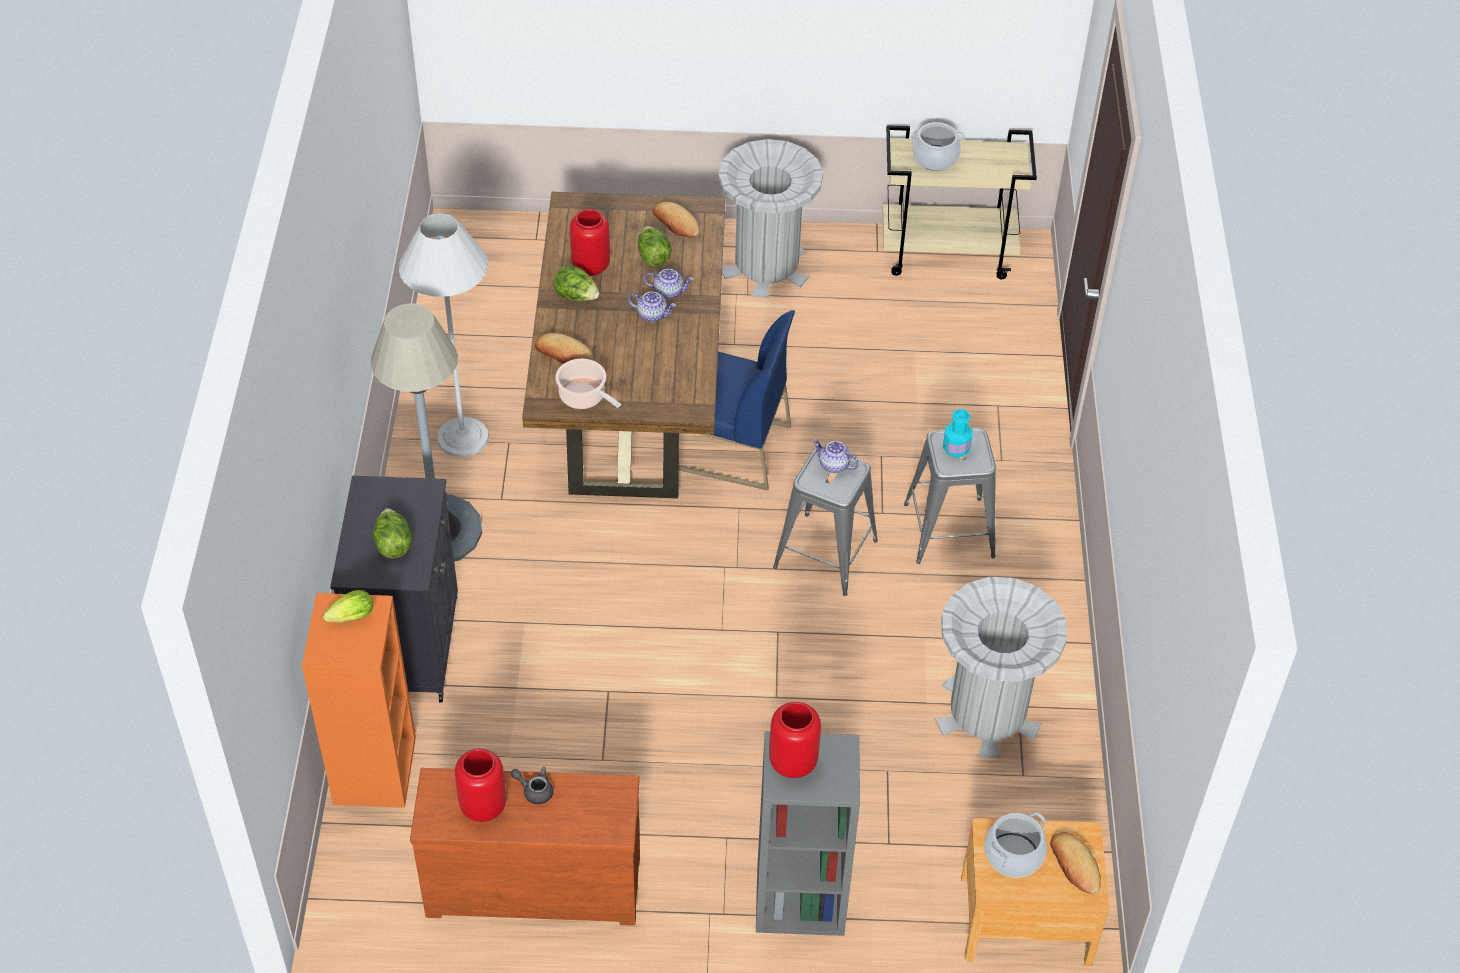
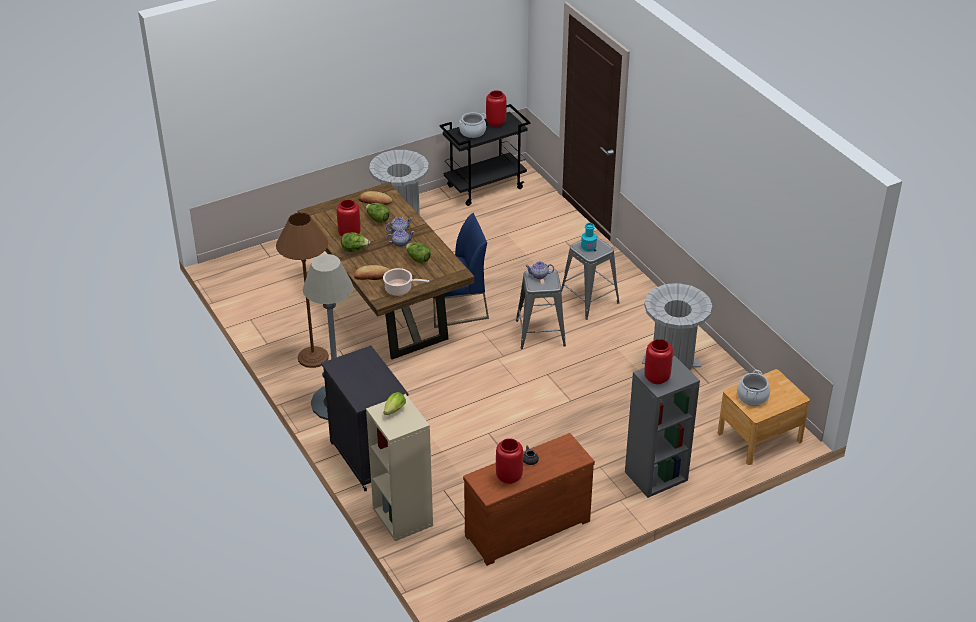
camera: 30 degrees left, 10 degrees down
(374, 769) = (402, 517): orange bookcase -> beige bookcase
(393, 544) = (371, 382): lettuce -> lettuce (418, 259)
(463, 438) = (313, 357): white floor lamp -> brown floor lamp
(948, 253) = (485, 187): beige cart -> black cart
(987, 156) = (496, 123): none -> red vase
(1074, 865) = (781, 389): bread -> none

